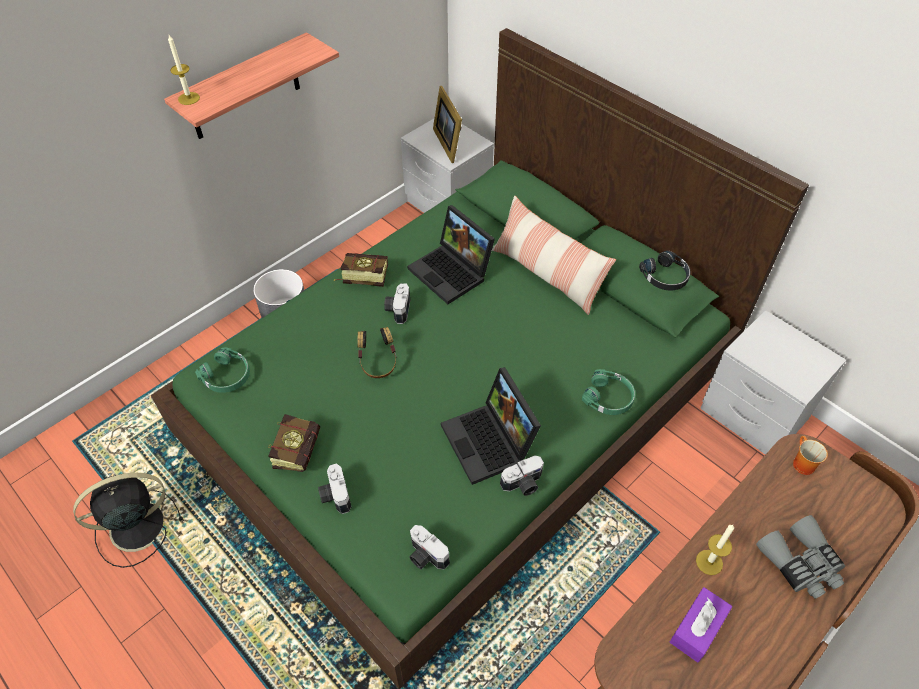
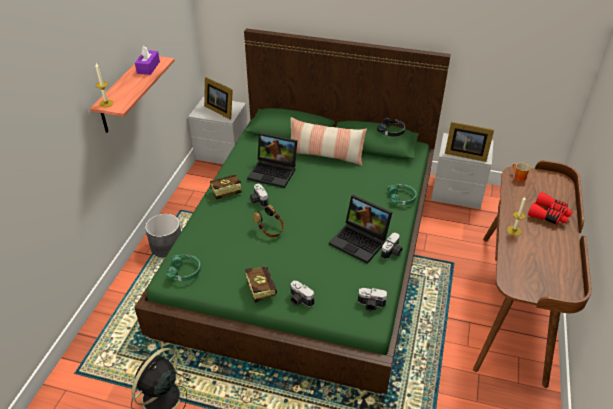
camera: 30 degrees left, 10 degrees down
(697, 628) = (530, 257): purple tissue box -> purple tissue box (148, 67)
(772, 364) = (464, 154): none -> picture frame
(800, 564) = (549, 215): grey binoculars -> red binoculars

